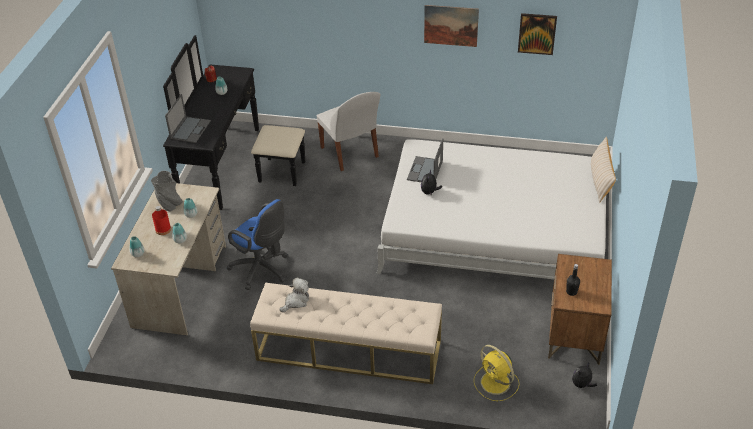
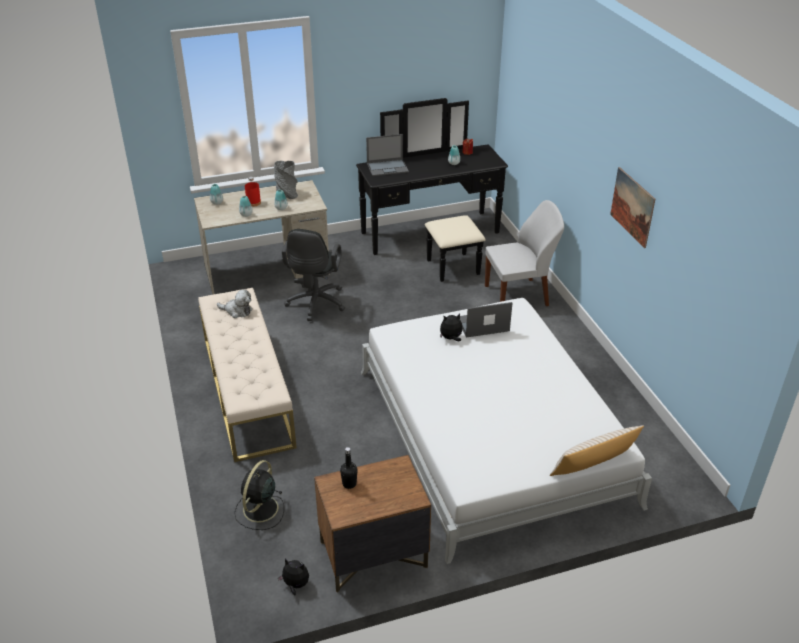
camera: 60 degrees right, 5 degrees down
(262, 270) = (315, 304): blue office chair -> black office chair
(350, 153) = (518, 295): white chair -> white chair turned 135 degrees counterclockwise
(496, 383) = (260, 510): yellow fan -> black fan
(537, 33) = (693, 266): picture -> none

